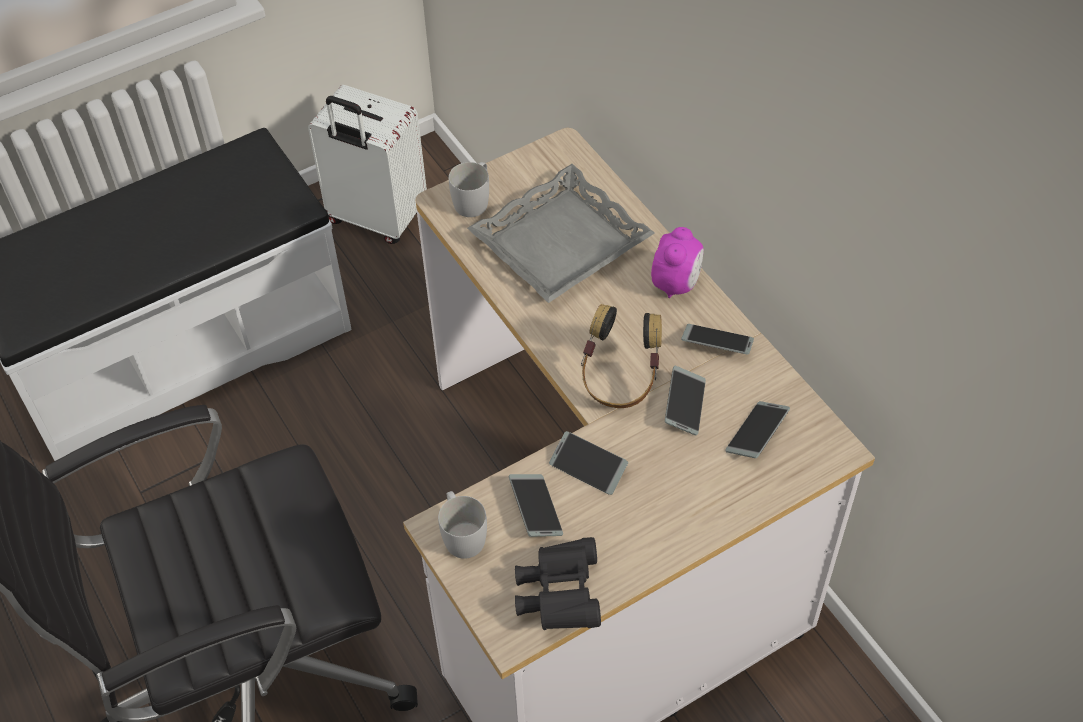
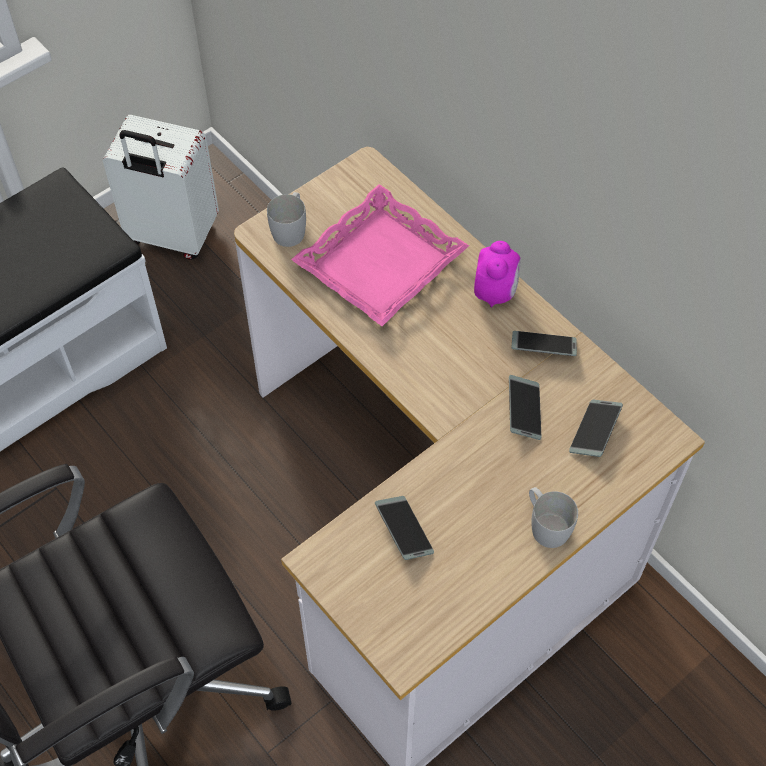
camera: 10 degrees left, 5 degrees up
(462, 534) = (339, 564): white mug -> white mug (545, 524)
(559, 595) = (441, 612): black binoculars -> none
(561, 243) = (381, 264): grey tray -> pink tray
(588, 467) = (445, 483): phone -> none
(620, 379) = (459, 393): headphones -> none

